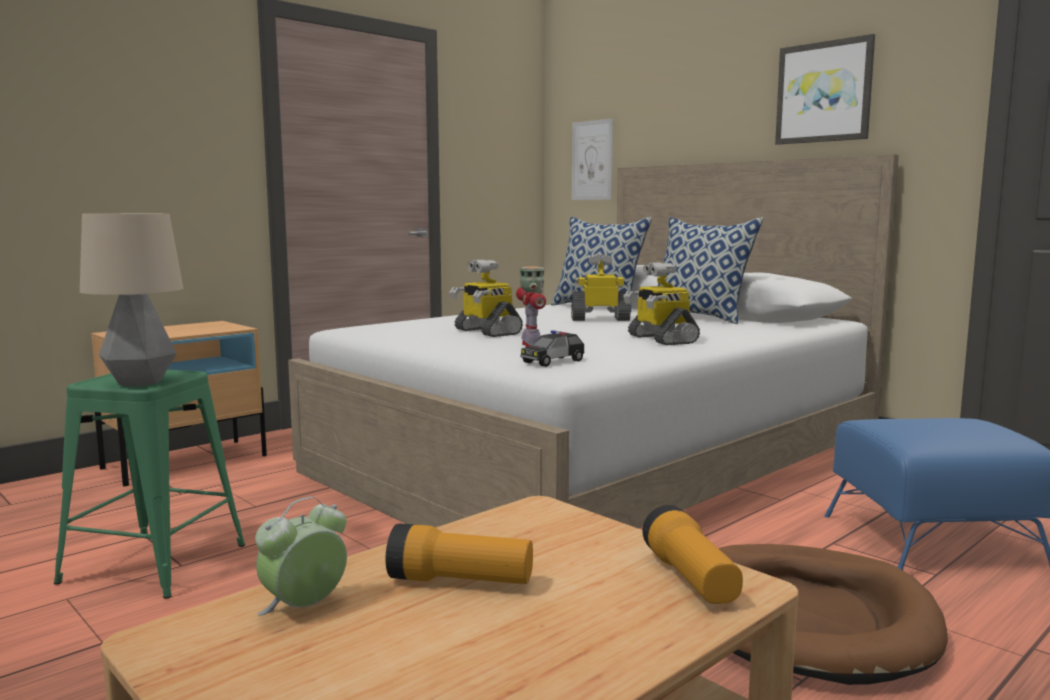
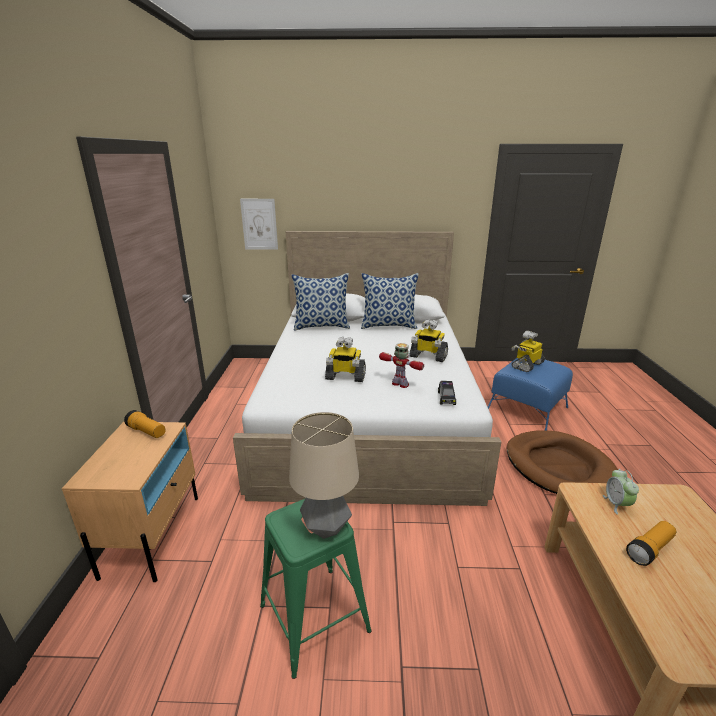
camera: 45 degrees left, 15 degrees up
(304, 608) = (659, 602): alarm clock -> alarm clock (616, 504)
(600, 319) = (356, 341): toy robot -> toy robot (526, 365)
(690, 579) = (671, 500): flashlight -> flashlight (147, 431)
(824, 92) = (414, 197): picture -> none

